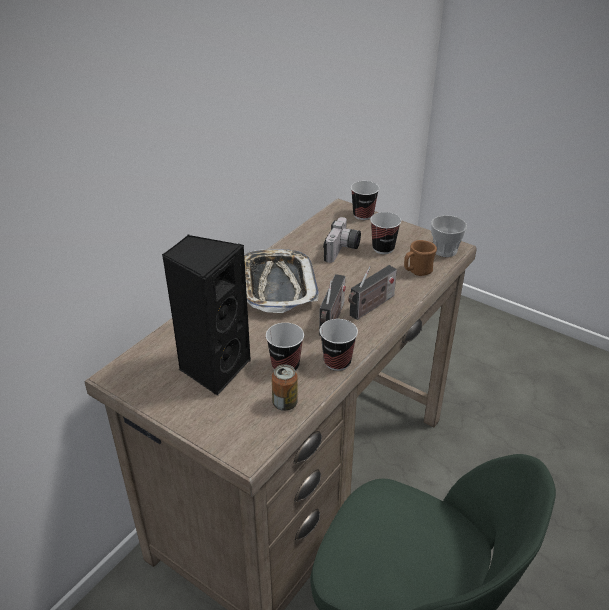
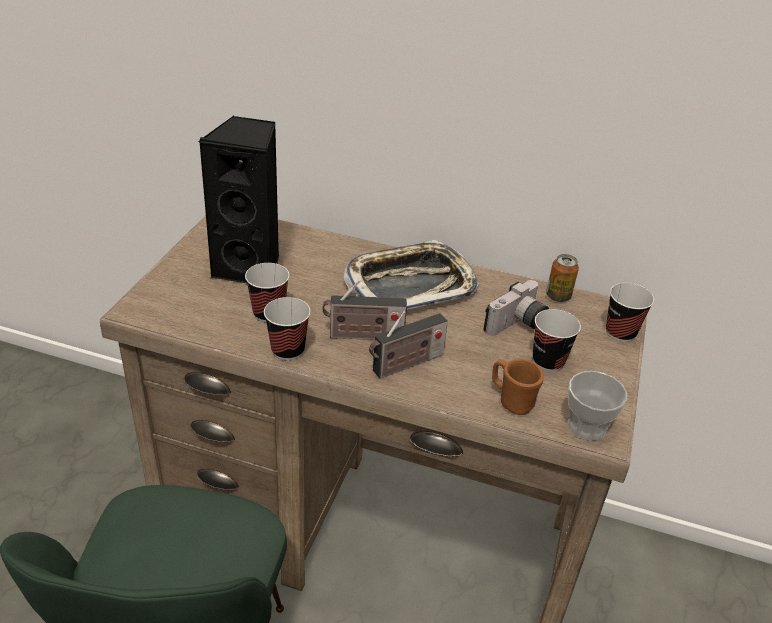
camera: 70 degrees right, 0 degrees up
(285, 403) = (209, 322): can -> can (558, 296)
(342, 250) = (517, 325): camera -> camera turned 45 degrees counterclockwise
(370, 307) = (405, 364): radio -> radio turned 60 degrees counterclockwise

